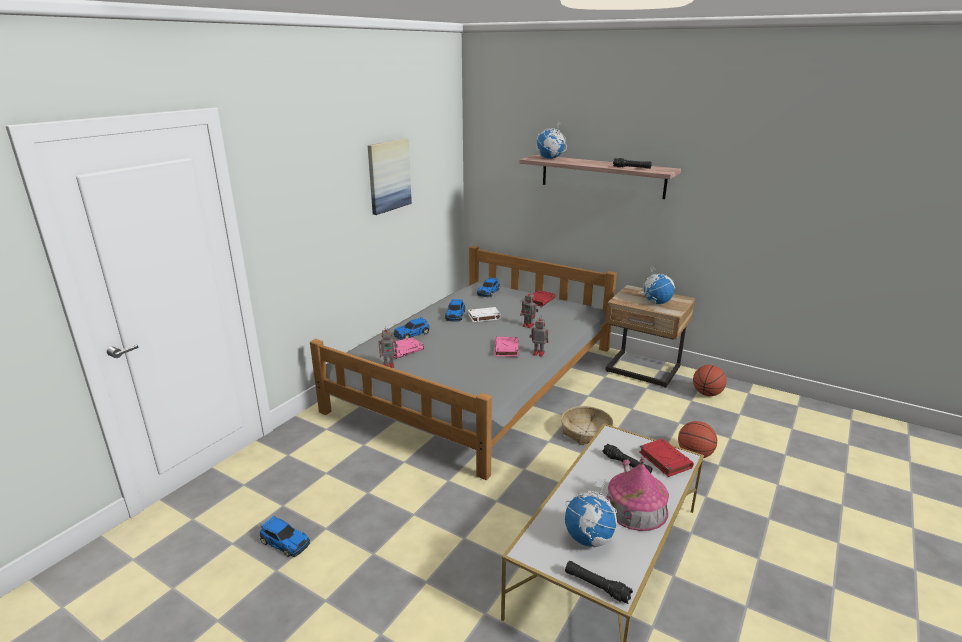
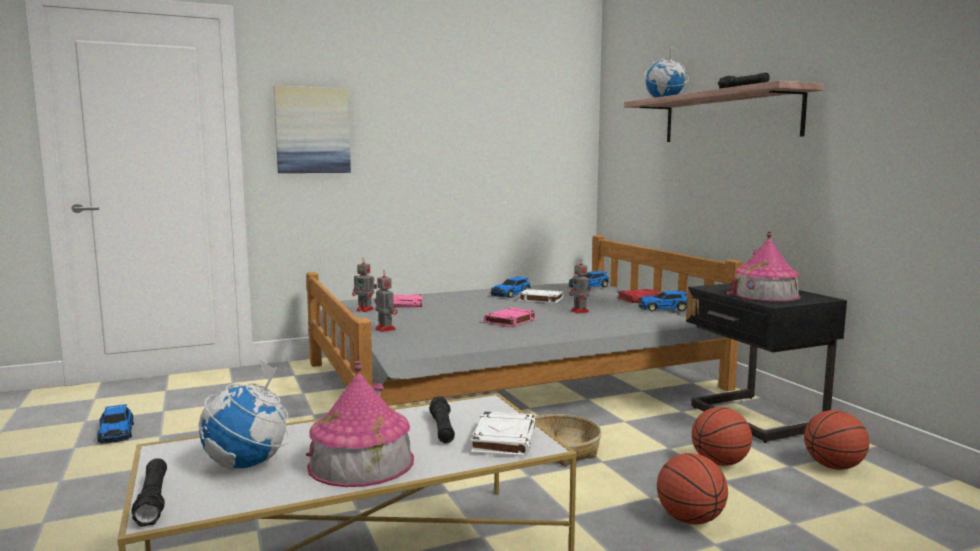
camera: 35 degrees right, 15 degrees down
(389, 176) = (463, 119): picture -> picture (312, 130)
(412, 334) = (436, 298): toy car -> toy car (664, 309)
(538, 353) = (542, 329): toy robot -> toy robot (385, 329)
(642, 370) = (754, 419): beige nightstand -> black nightstand
(656, 302) = (765, 295): globe -> toy house
(664, 410) = (719, 463): none -> basketball
(664, 460) = (504, 439): red book -> white book

